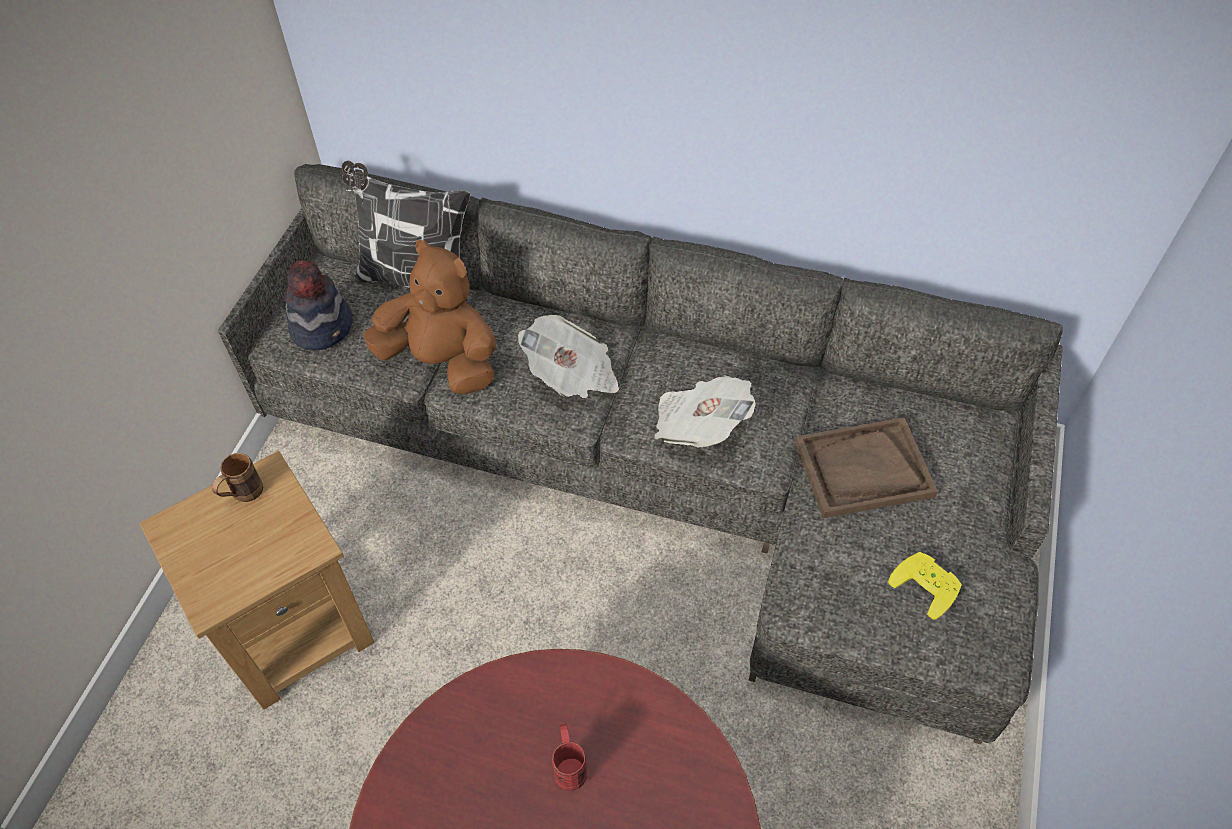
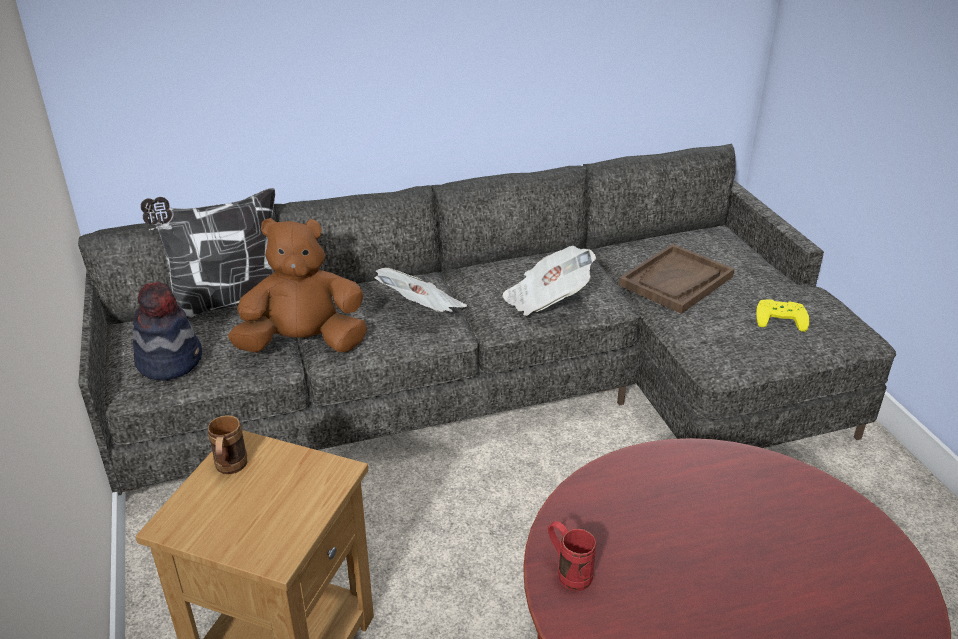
camera: 35 degrees left, 20 degrees down
(569, 765) = (683, 521): red mug -> red mug (568, 572)

